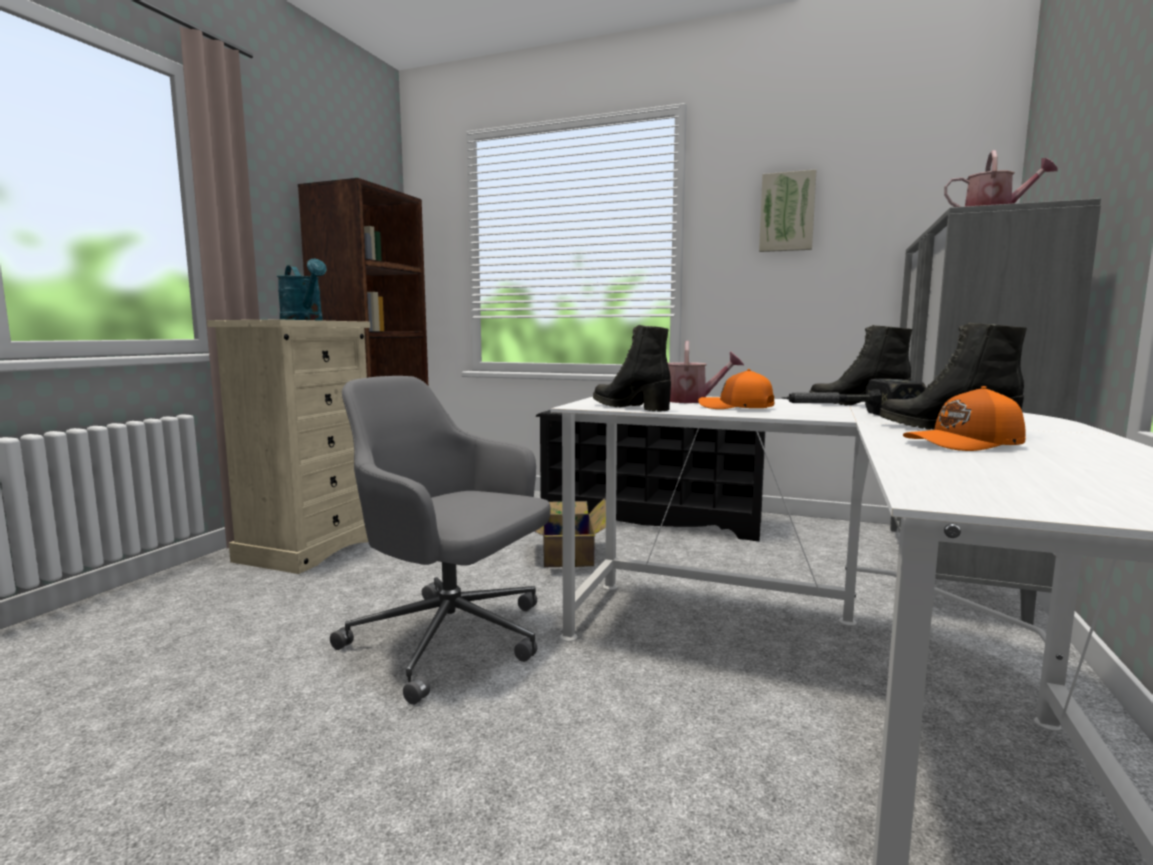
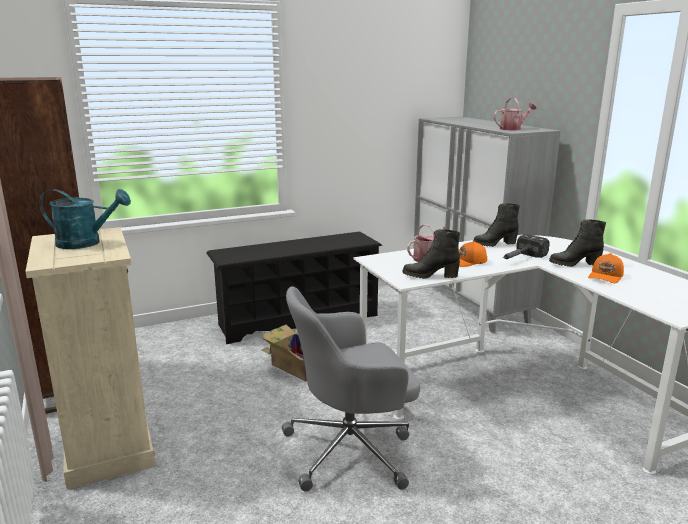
camera: 45 degrees left, 10 degrees up
(787, 212) = (351, 91): picture -> none

